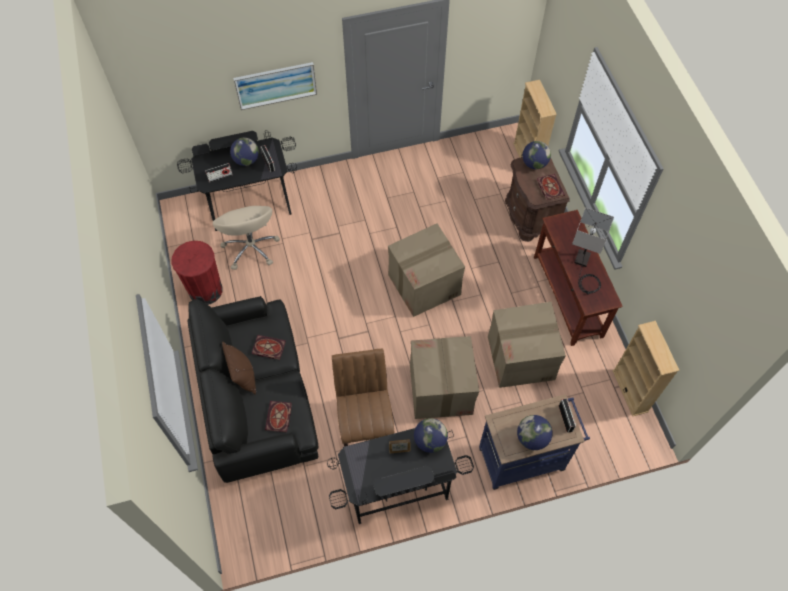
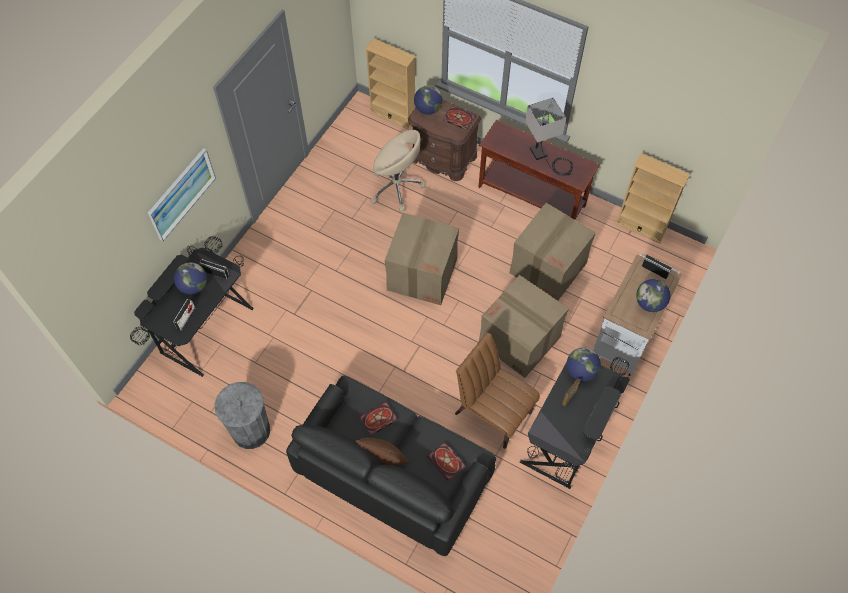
camera: 45 degrees left, 0 degrees up
(205, 290) = (251, 430): red trash can -> grey trash can
(251, 250) = (253, 365): beige office chair -> beige office chair (397, 188)
(524, 459) = (626, 336): blue cart -> white cart

